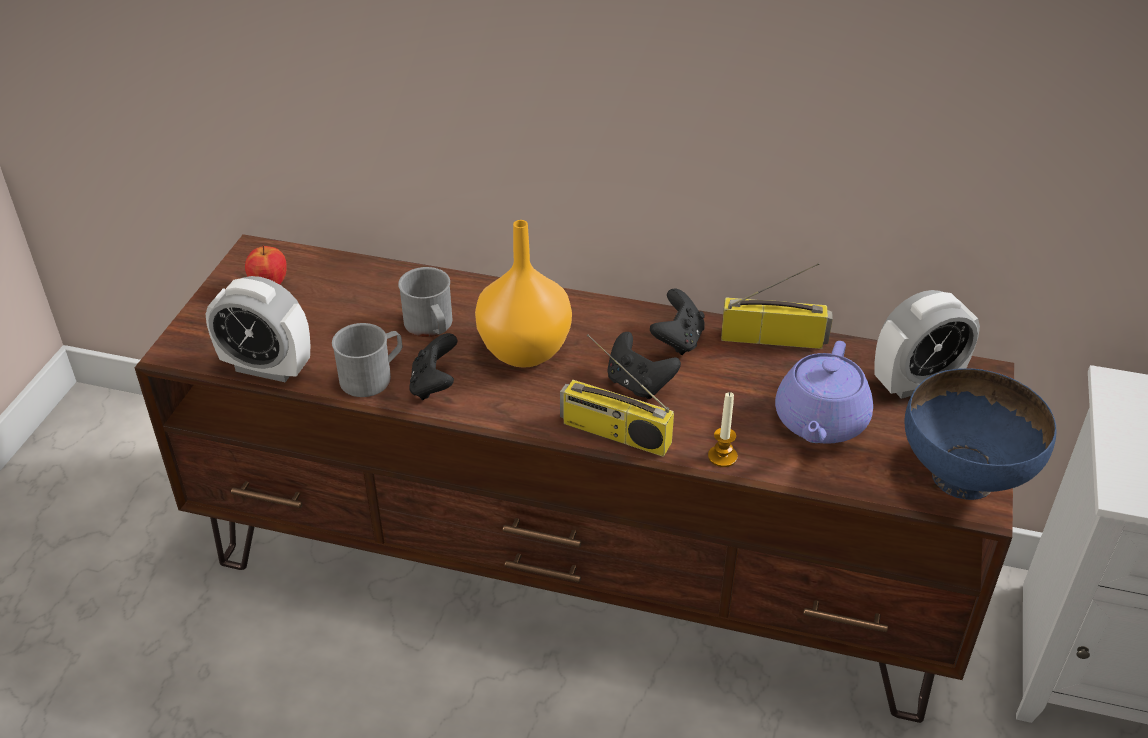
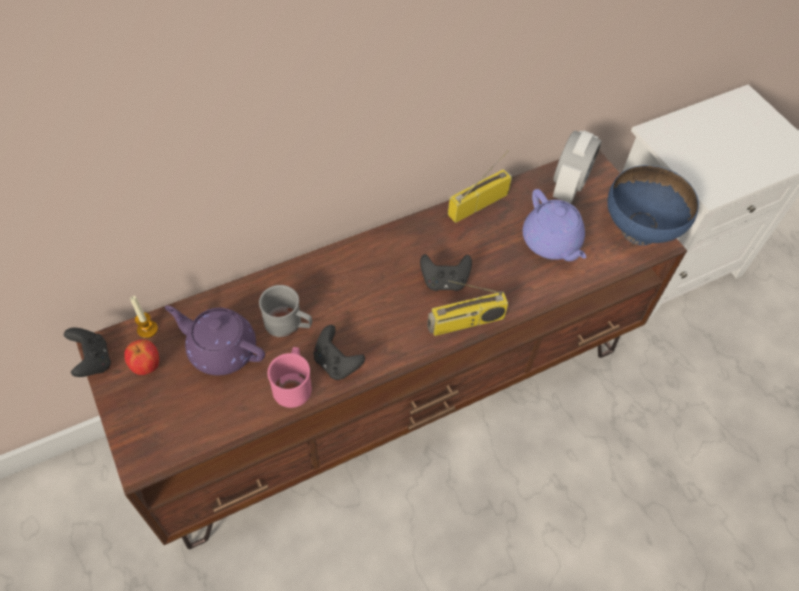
camera: 45 degrees left, 15 degrees up
(267, 368) = (219, 427): alarm clock -> none
(345, 311) = (221, 350): none -> purple teapot
(373, 376) = (293, 384): grey mug -> pink mug
(522, 351) = (360, 303): orange vase -> none
(678, 340) = (434, 238): black game controller -> black game controller (93, 361)
(722, 456) = (530, 297): candle -> candle (147, 329)

